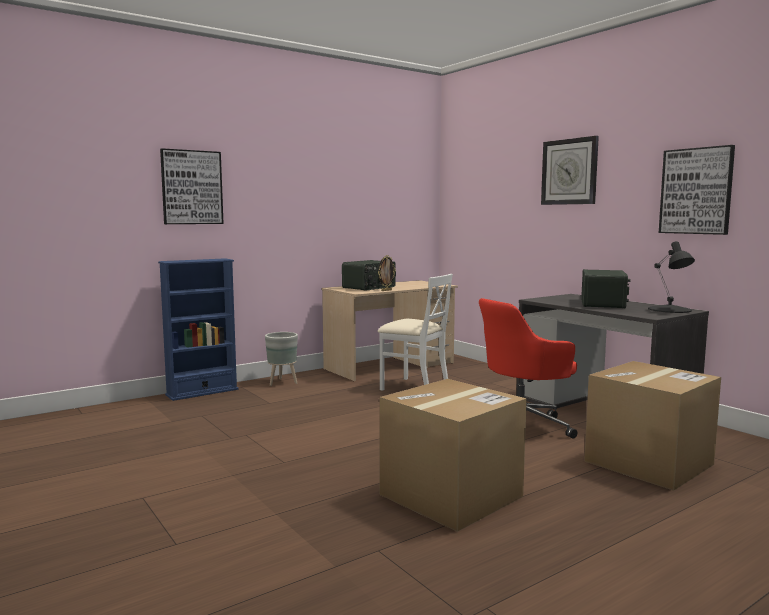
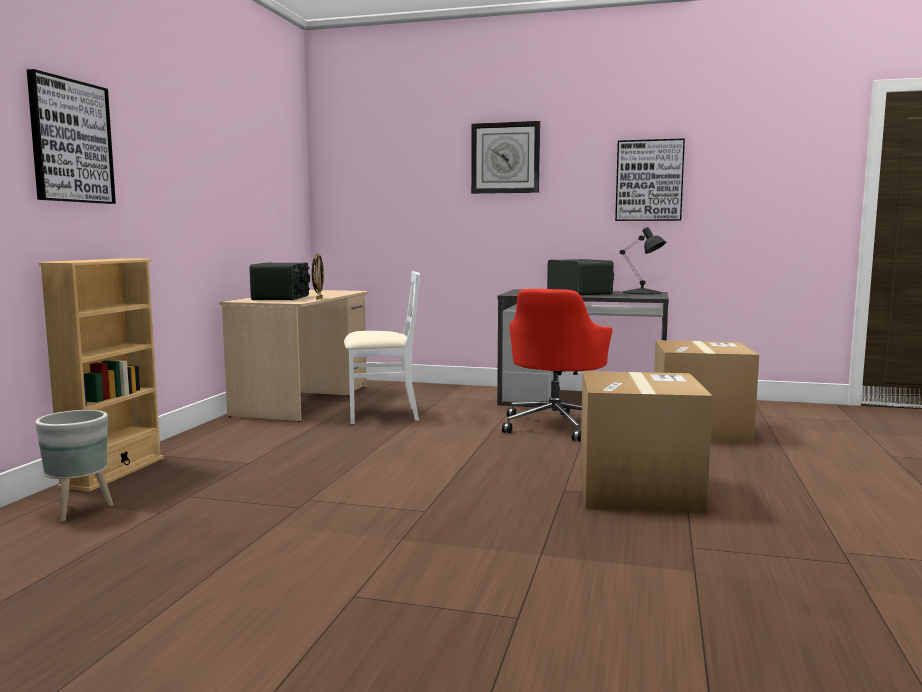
camera: 40 degrees left, 0 degrees up
(202, 392) = (113, 472): blue bookcase -> beige bookcase
(283, 382) = (208, 439): grey planter -> grey planter (80, 509)

